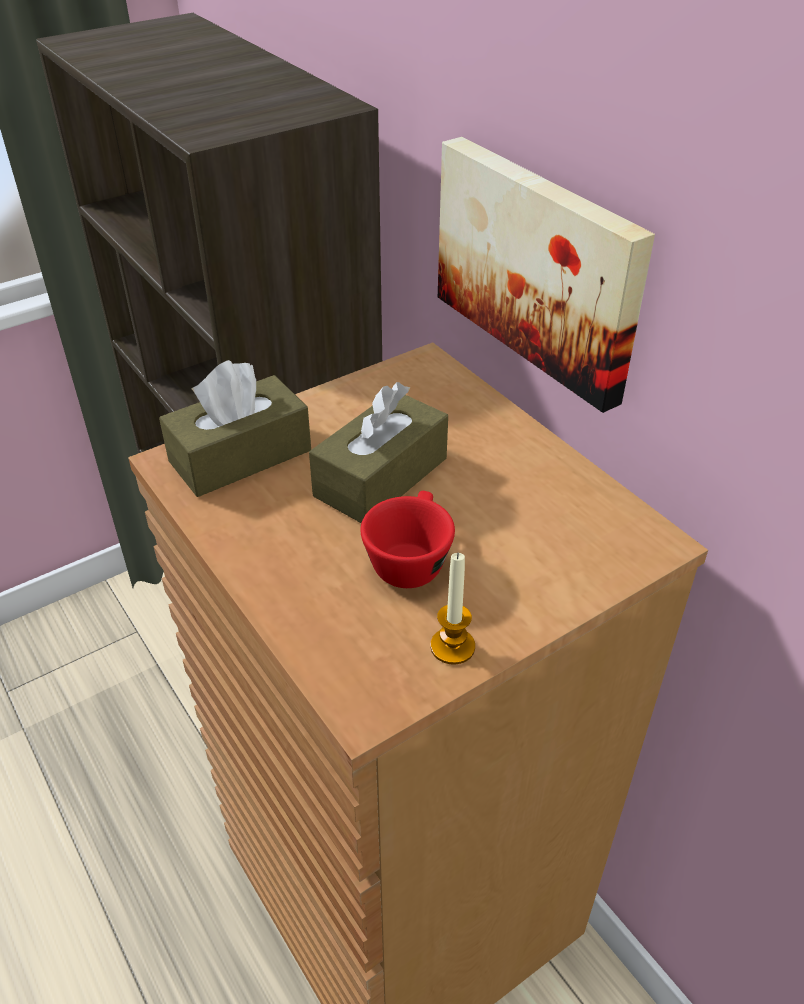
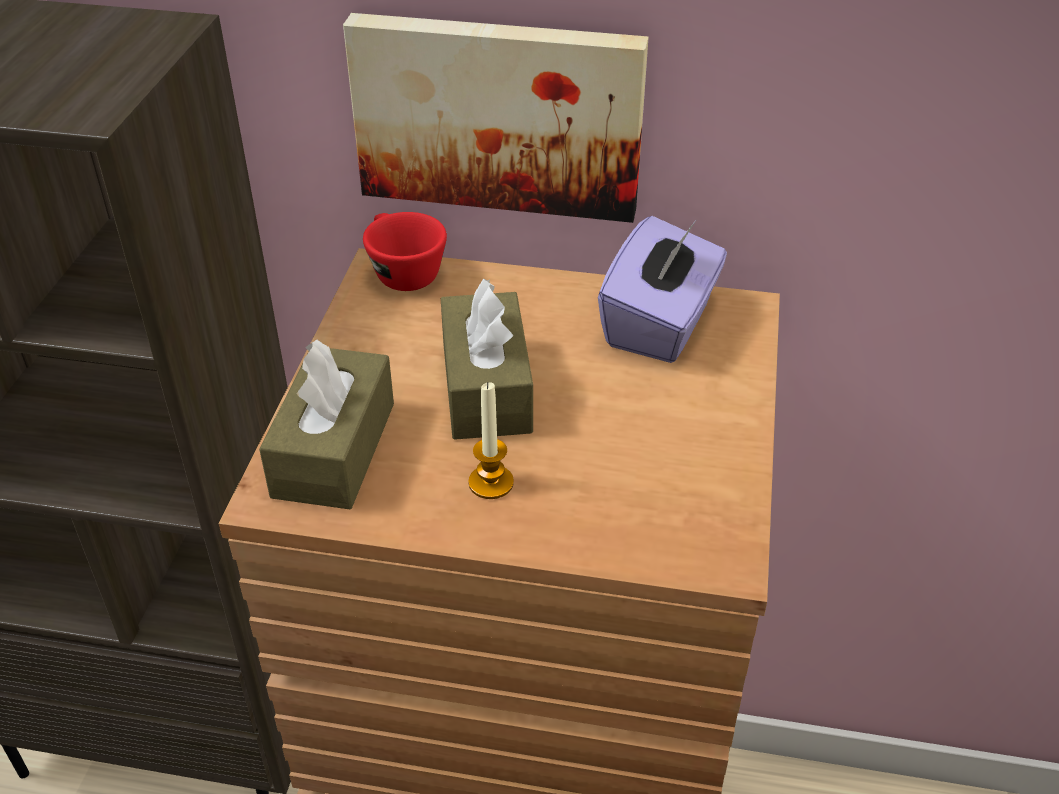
camera: 45 degrees left, 0 degrees up
(409, 559) = (601, 435): red cup -> red cup (401, 271)
(452, 647) = (721, 474): candle -> candle (491, 483)
(568, 512) = (660, 324): none -> purple tissue box

